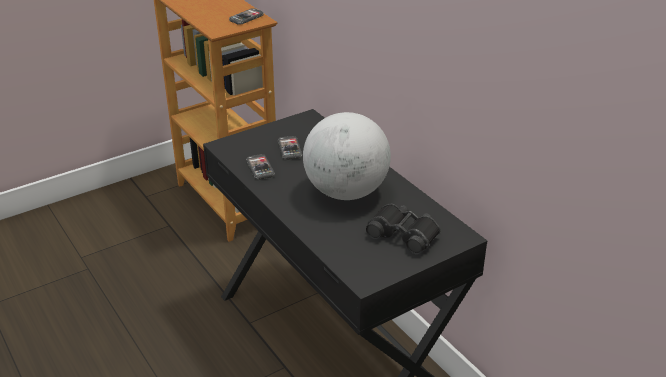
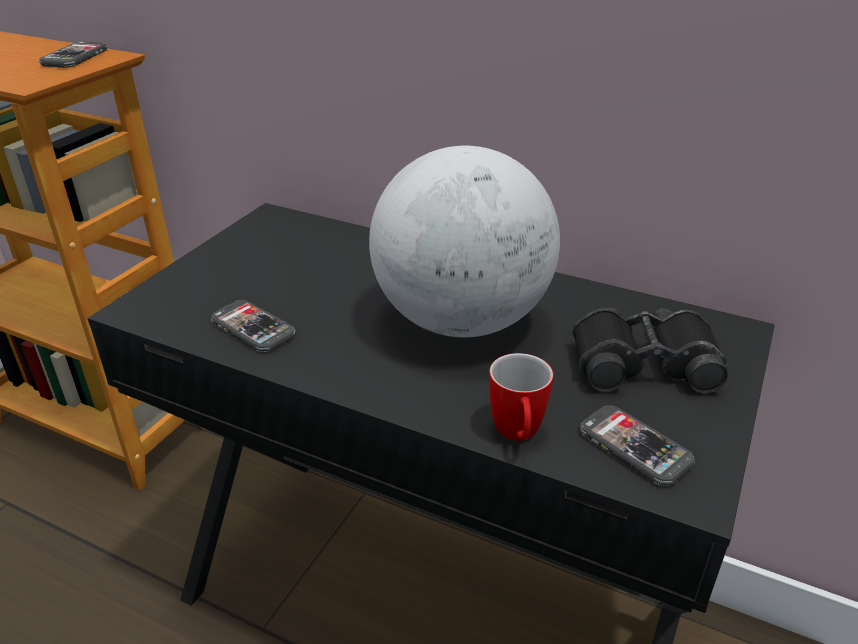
camera: 30 degrees left, 0 degrees up
(289, 149) = (282, 277): phone -> phone (634, 447)
(321, 241) = (518, 436): none -> mug

